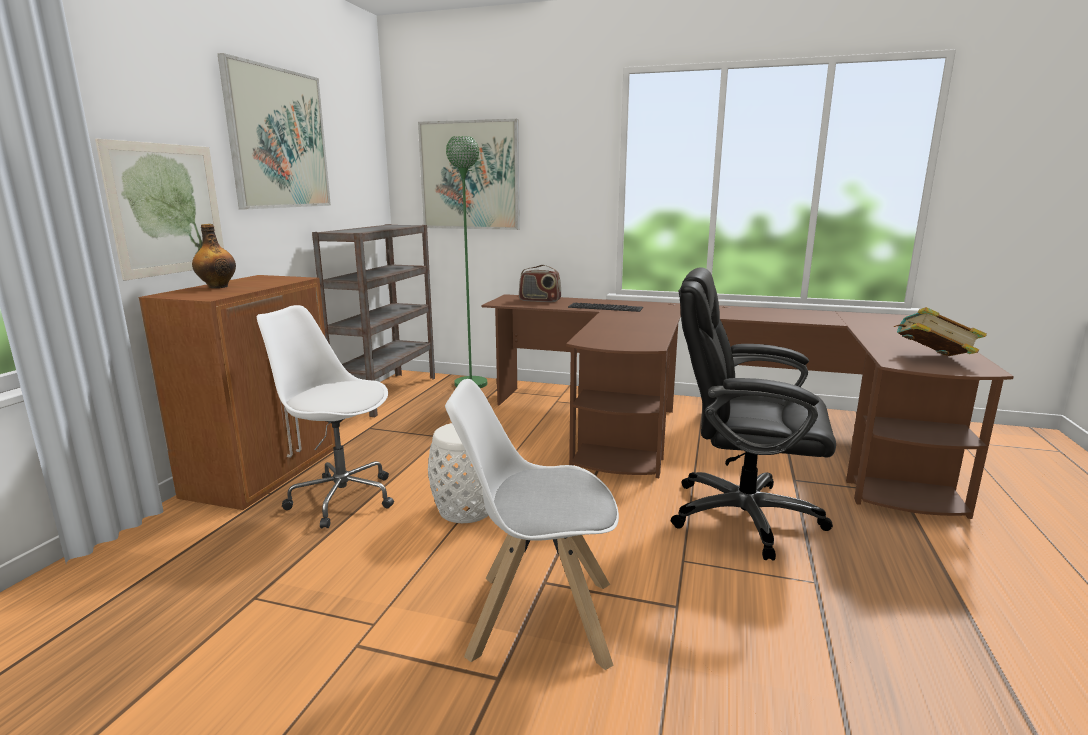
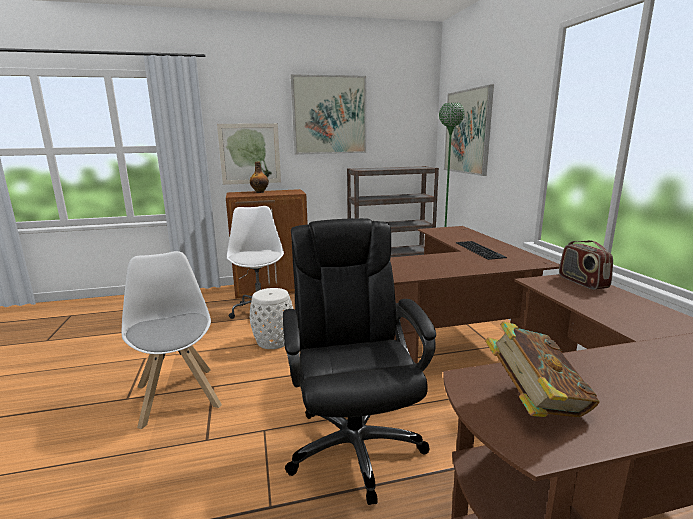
camera: 60 degrees right, 0 degrees up
(539, 300) = (461, 234): radio -> radio (582, 282)

